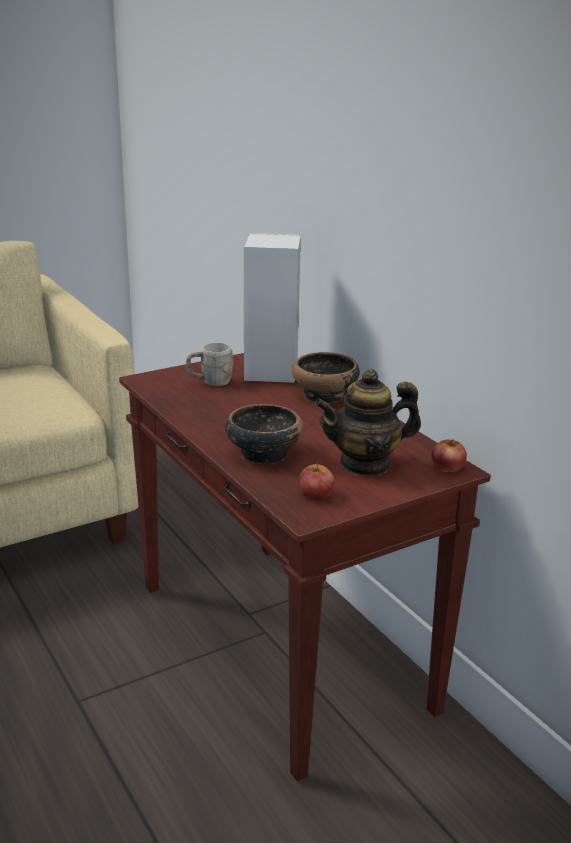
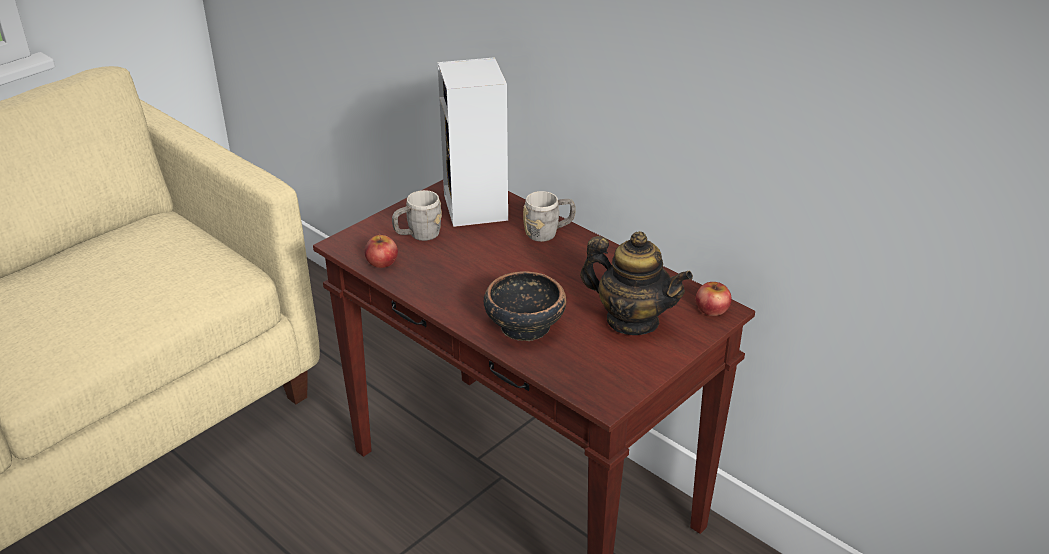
camera: 15 degrees left, 10 degrees up
(315, 494) = (602, 370): apple -> apple (382, 261)
(325, 395) = (548, 233): bowl -> grey mug
(365, 464) = (632, 320): teapot -> teapot turned 120 degrees counterclockwise

